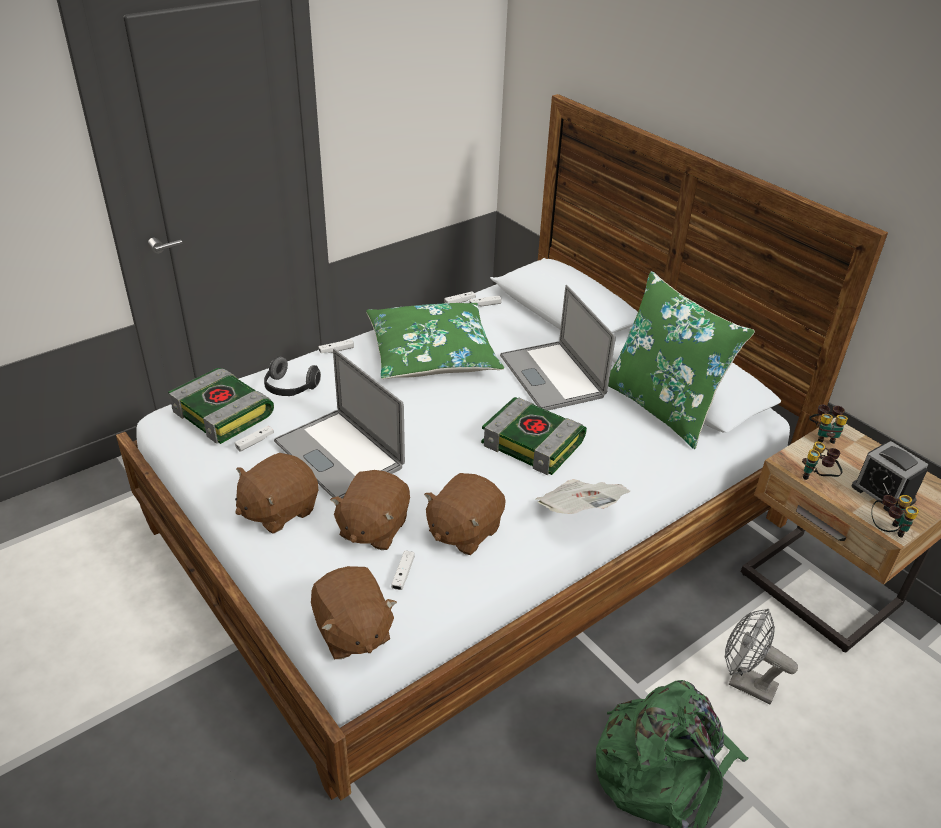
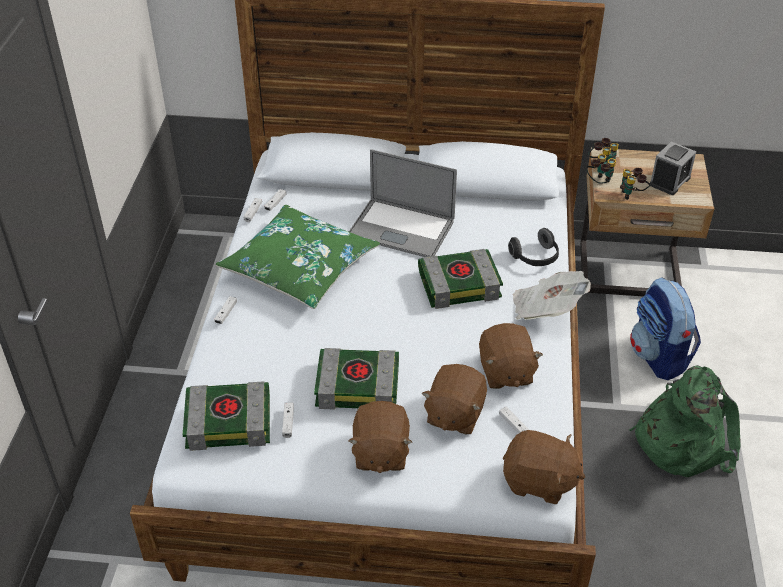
camera: 45 degrees left, 5 degrees up
(290, 389) = (244, 367): headphones -> headphones (535, 258)
(339, 454) = (359, 385): laptop -> book
(373, 528) = (454, 414): brown plush toy -> brown plush toy turned 45 degrees clockwise
(662, 407) = (493, 205): green pillow -> none
(744, 683) = (658, 357): grey fan -> backpack
(882, 494) = (669, 181): alarm clock -> alarm clock turned 60 degrees counterclockwise
(886, 530) = (697, 202): binoculars -> binoculars (599, 182)

